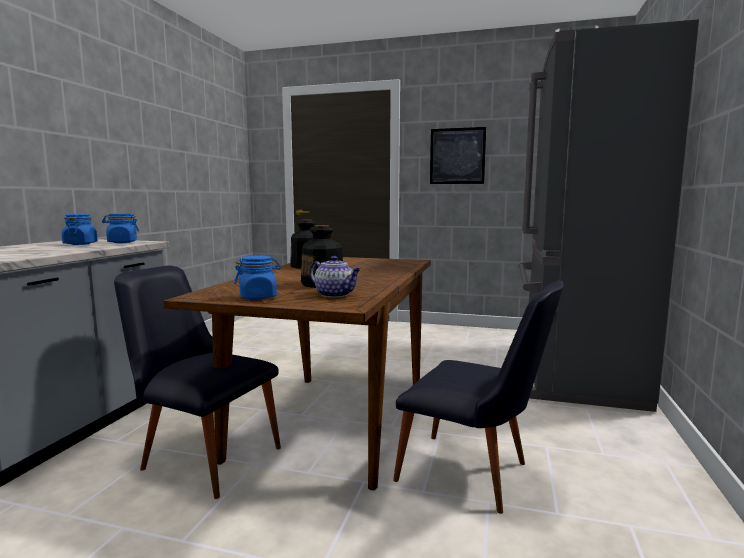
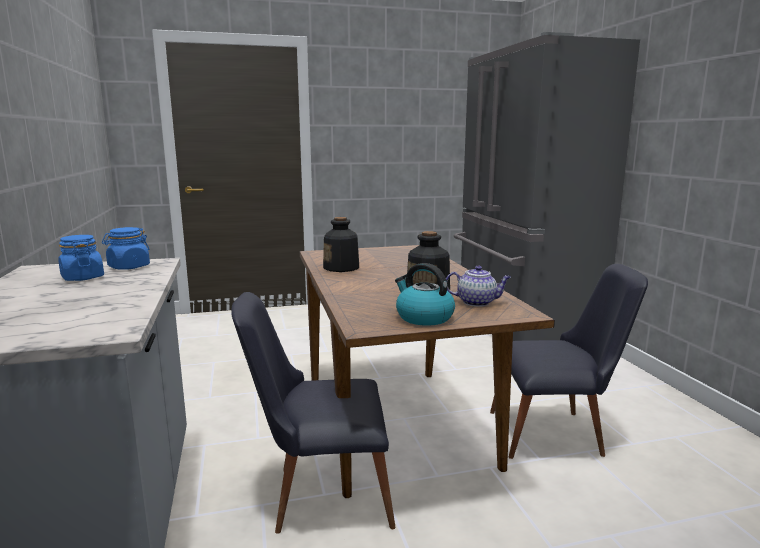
camera: 30 degrees left, 5 degrees up
(258, 297) = (423, 317): blue jar -> kettle
(457, 156) = (372, 125): picture -> none

